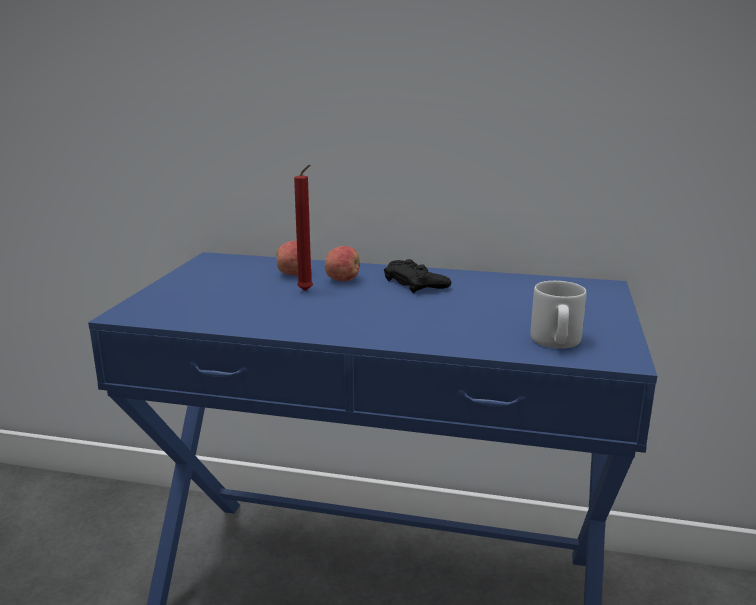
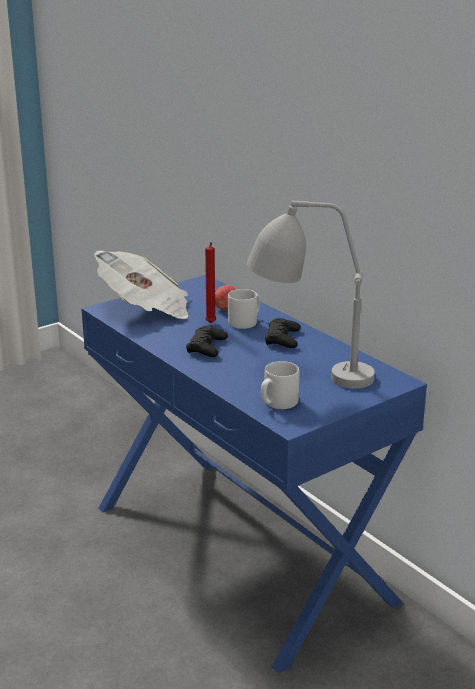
camera: 40 degrees right, 5 degrees up
(190, 298) = (146, 308): none -> newspaper
(342, 280) = (245, 322): apple -> grey mug
(352, 314) = (207, 347): none -> black game controller
(509, 305) = (305, 372): none -> grey table lamp

